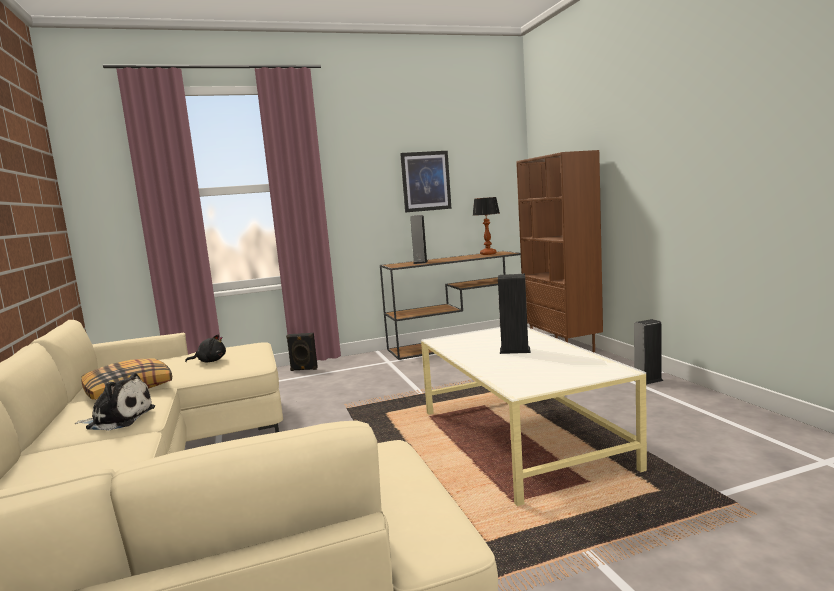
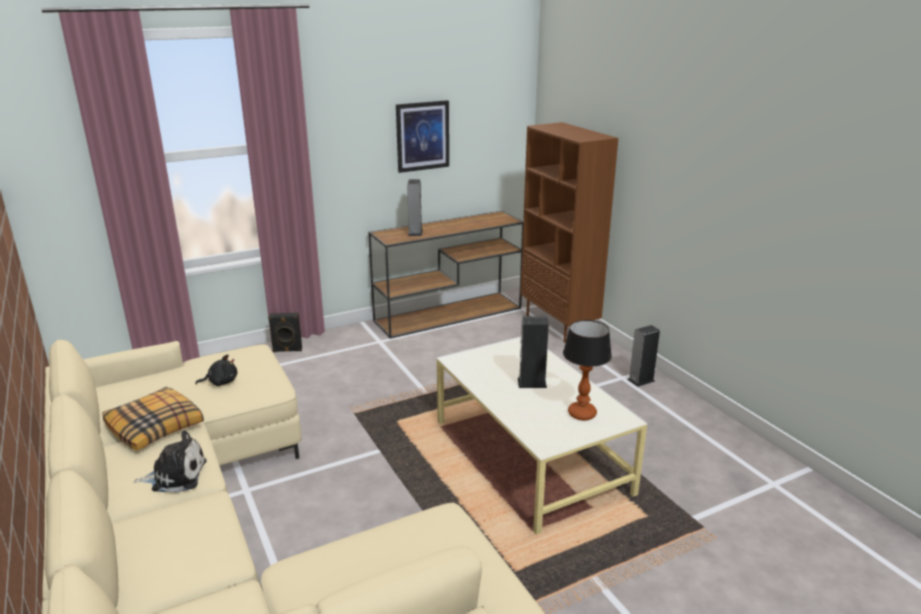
camera: 10 degrees left, 15 degrees up
(488, 254) = (487, 218): table lamp -> table lamp (582, 414)

